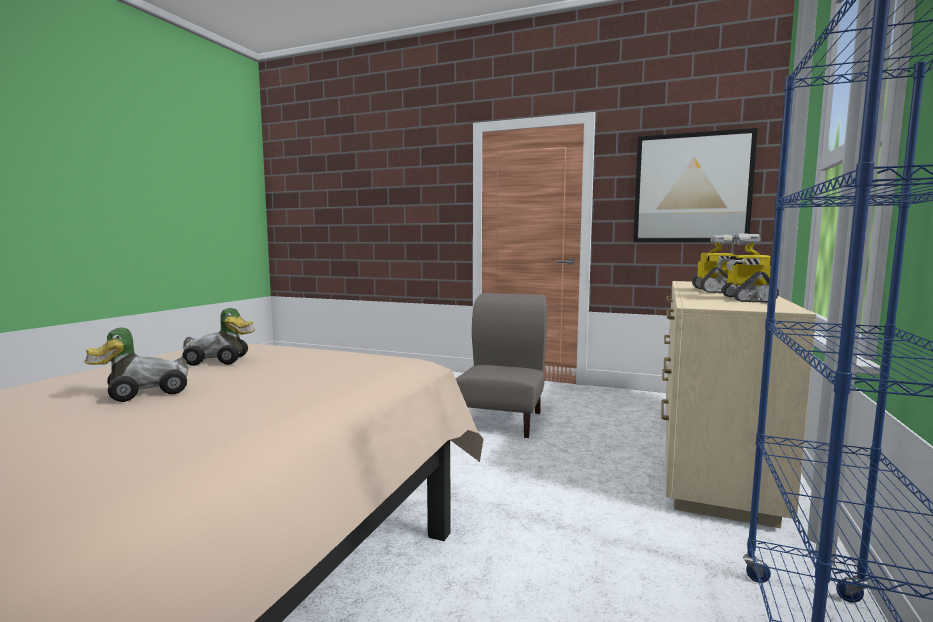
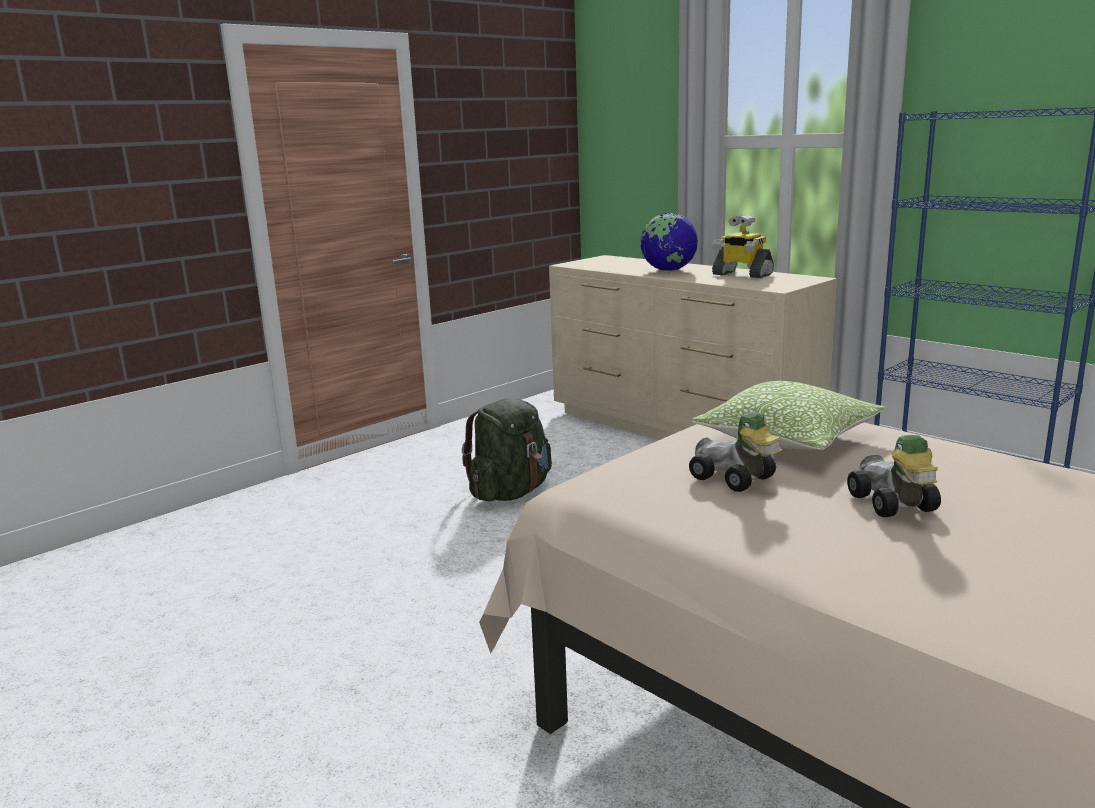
camera: 65 degrees left, 10 degrees up
(220, 361) = (734, 480): toy car -> toy car turned 120 degrees clockwise
(313, 367) = (787, 439): none -> pillow
(503, 421) = (510, 493): grey chair -> green backpack
(691, 188) = (515, 147): picture -> none
(714, 290) = (668, 270): toy robot -> globe

